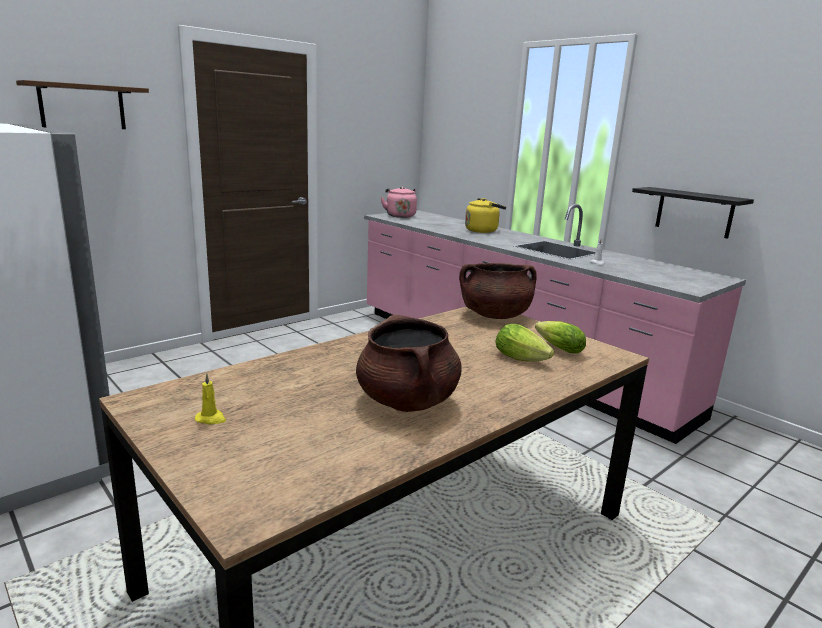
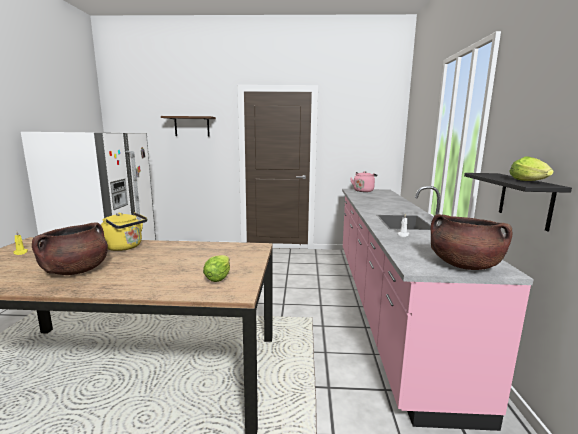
camera: 45 degrees right, 5 degrees down
(483, 230) = (390, 204): yellow kettle -> yellow kettle (125, 247)
(494, 315) = (251, 250): brown cooking pot -> brown cooking pot (464, 265)
(523, 359) = (182, 274): lettuce -> lettuce (530, 181)

